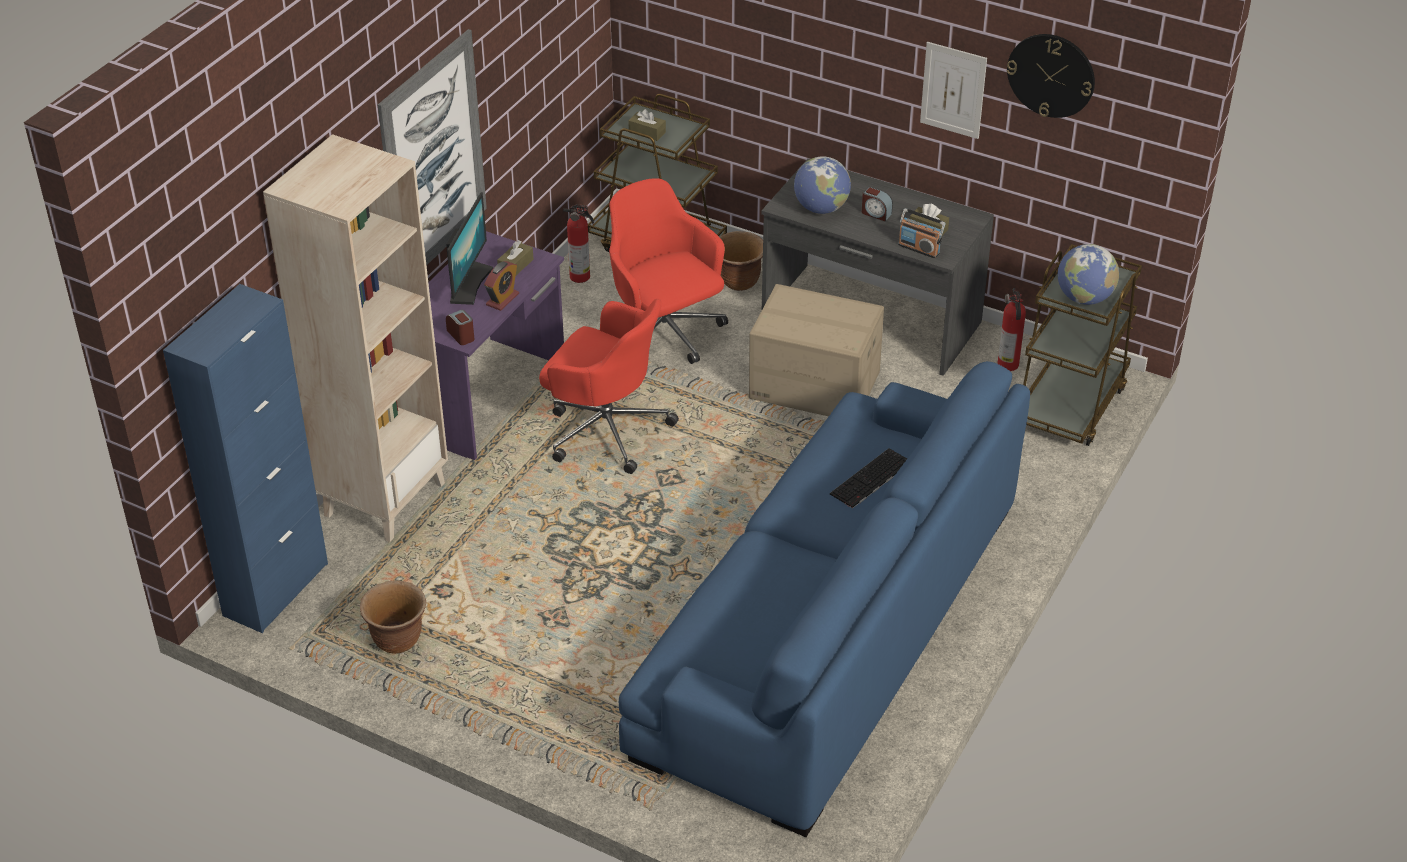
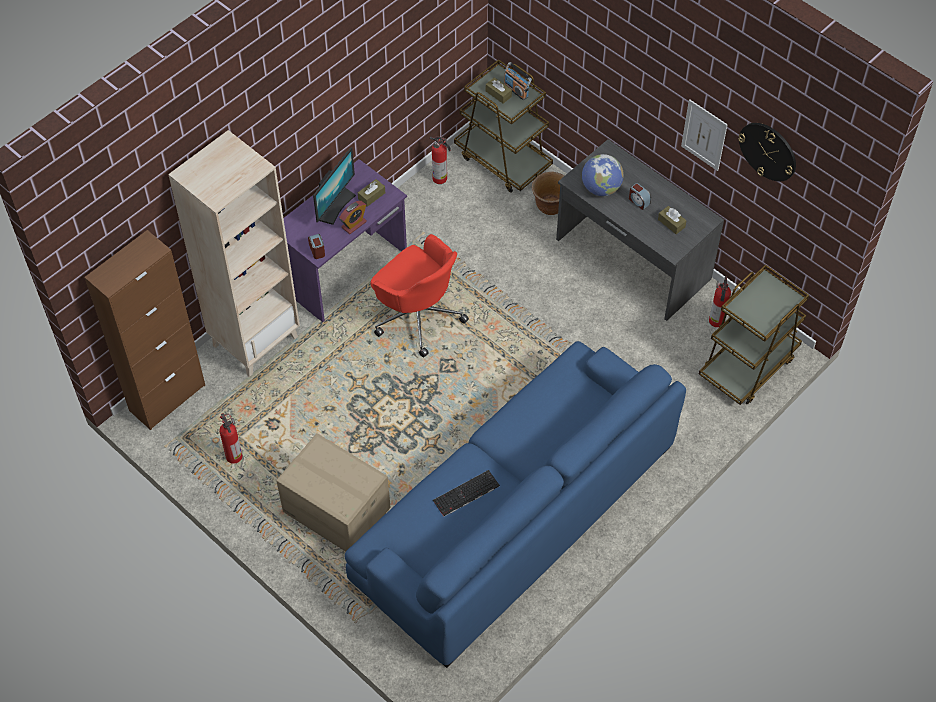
camera: 15 degrees right, 15 degrees up
(276, 589) = (167, 397): blue cabinet -> brown cabinet
(397, 640) = (233, 455): brown planter -> fire extinguisher
(433, 159) = (317, 124): picture -> none
(664, 335) = (482, 243): red office chair -> none
(813, 386) = (572, 309): cardboard box -> cardboard box (336, 510)
(871, 479) = (562, 423): keyboard -> keyboard (466, 494)
(919, 248) = (658, 240): radio -> radio (516, 90)
(1084, 298) = (757, 313): globe -> none

